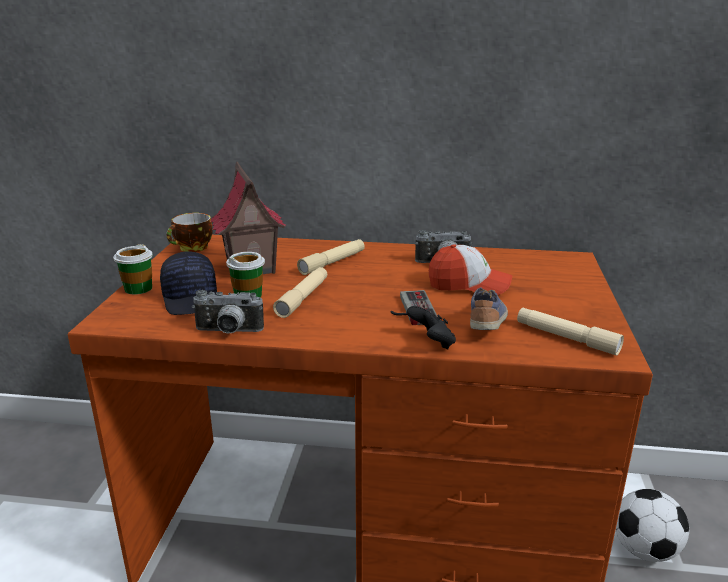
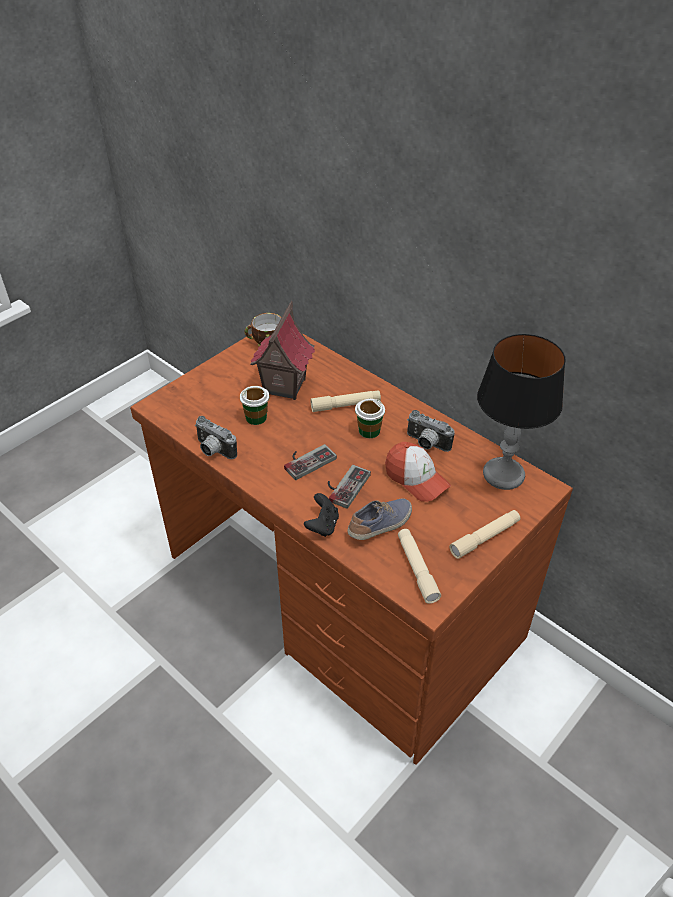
camera: 35 degrees right, 20 degrees up
(138, 289) = (198, 378): cup -> cup (369, 431)
(192, 299) = (220, 405): black cap -> none
(303, 298) = (287, 437): beige flashlight -> beige flashlight (485, 538)
(346, 306) = (307, 460): none -> game controller
(533, 261) = (503, 475): none -> table lamp
(644, 550) = (527, 735): football -> none

